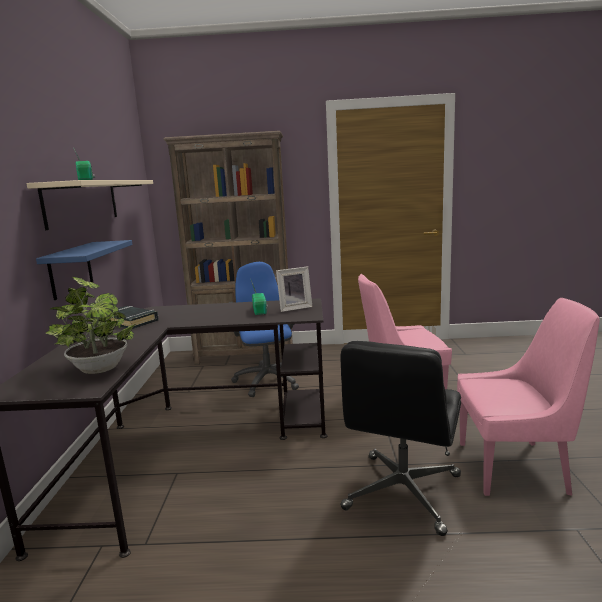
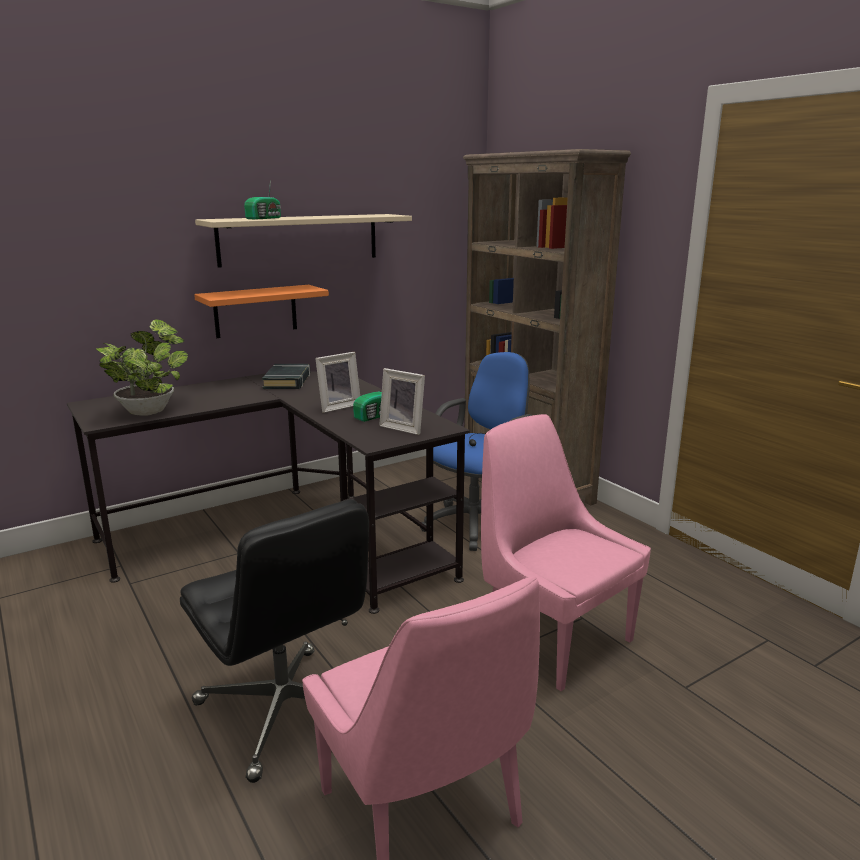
camera: 55 degrees right, 5 degrees up
(70, 270) = (255, 311): blue shelf -> orange shelf
(221, 316) = (337, 406): none -> picture frame
(403, 493) = (286, 711): black office chair -> black office chair turned 120 degrees counterclockwise

